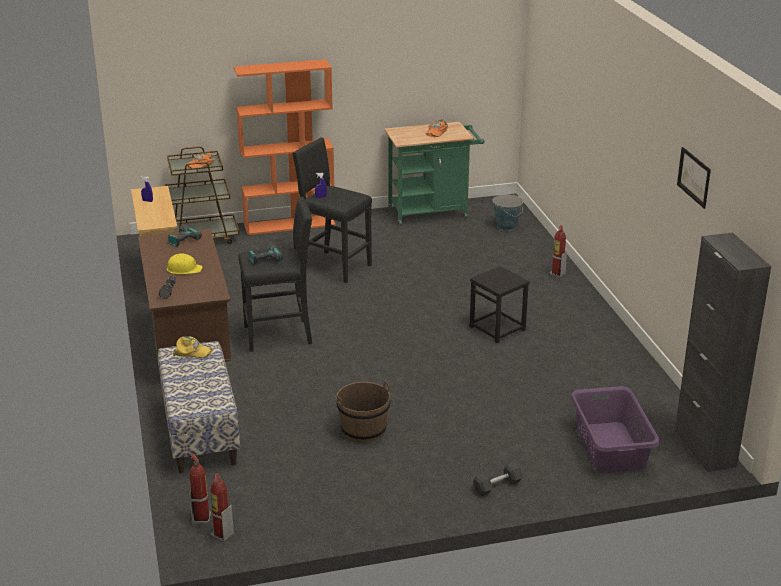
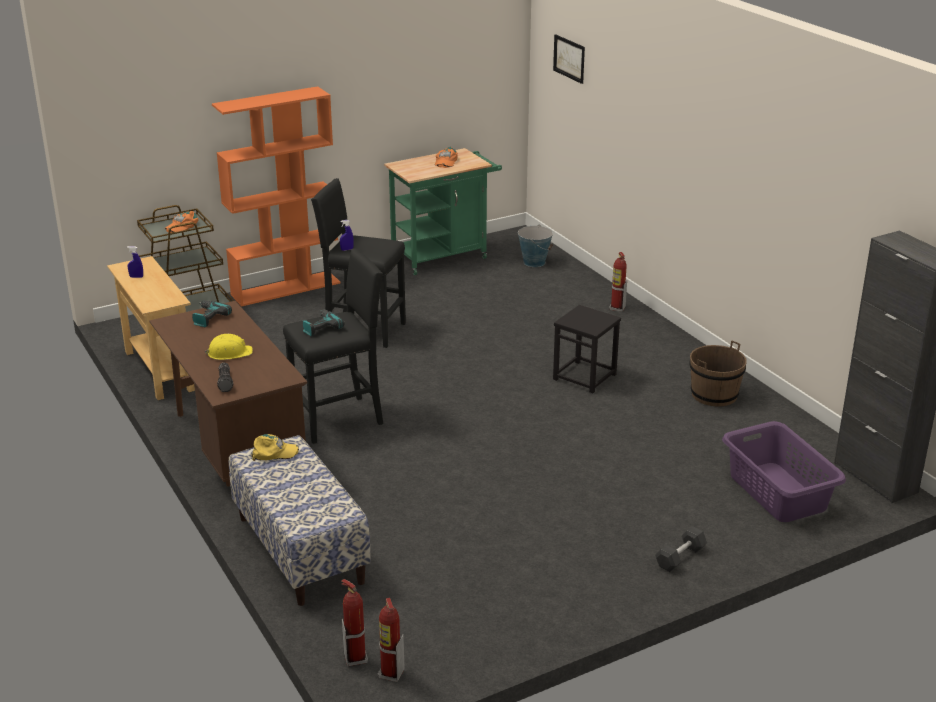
camera: 15 degrees left, 0 degrees up
(363, 430) = (495, 516): brown bucket -> brown bucket (714, 395)
(694, 177) = (826, 175): picture -> picture (569, 58)

